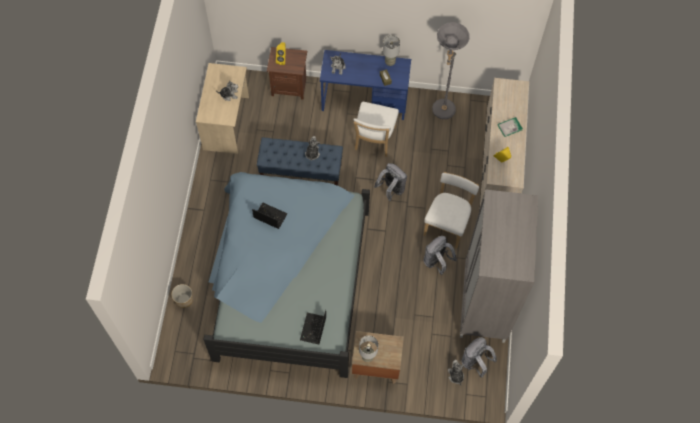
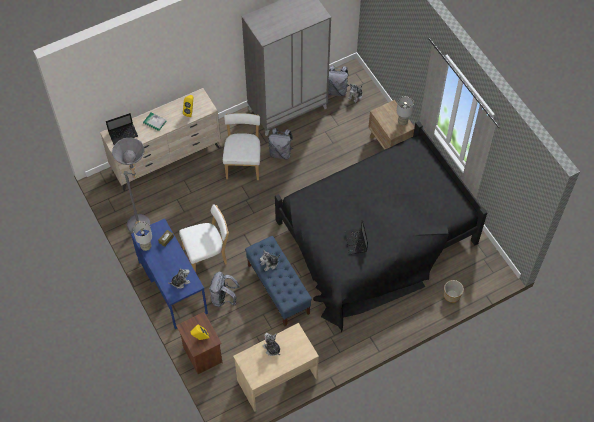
camera: 125 degrees left, 5 degrees down
(287, 278) = (375, 238): blue bed -> black bed
(313, 329) = (415, 159): laptop -> laptop (123, 134)
(391, 190) = (243, 216): grey backpack -> grey backpack (224, 298)
(447, 224) = (243, 163): white chair -> white chair turned 105 degrees clockwise

